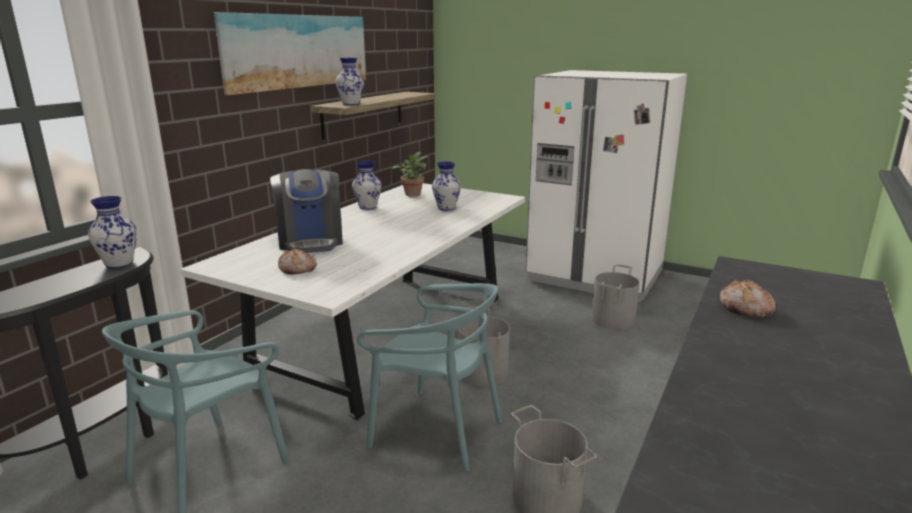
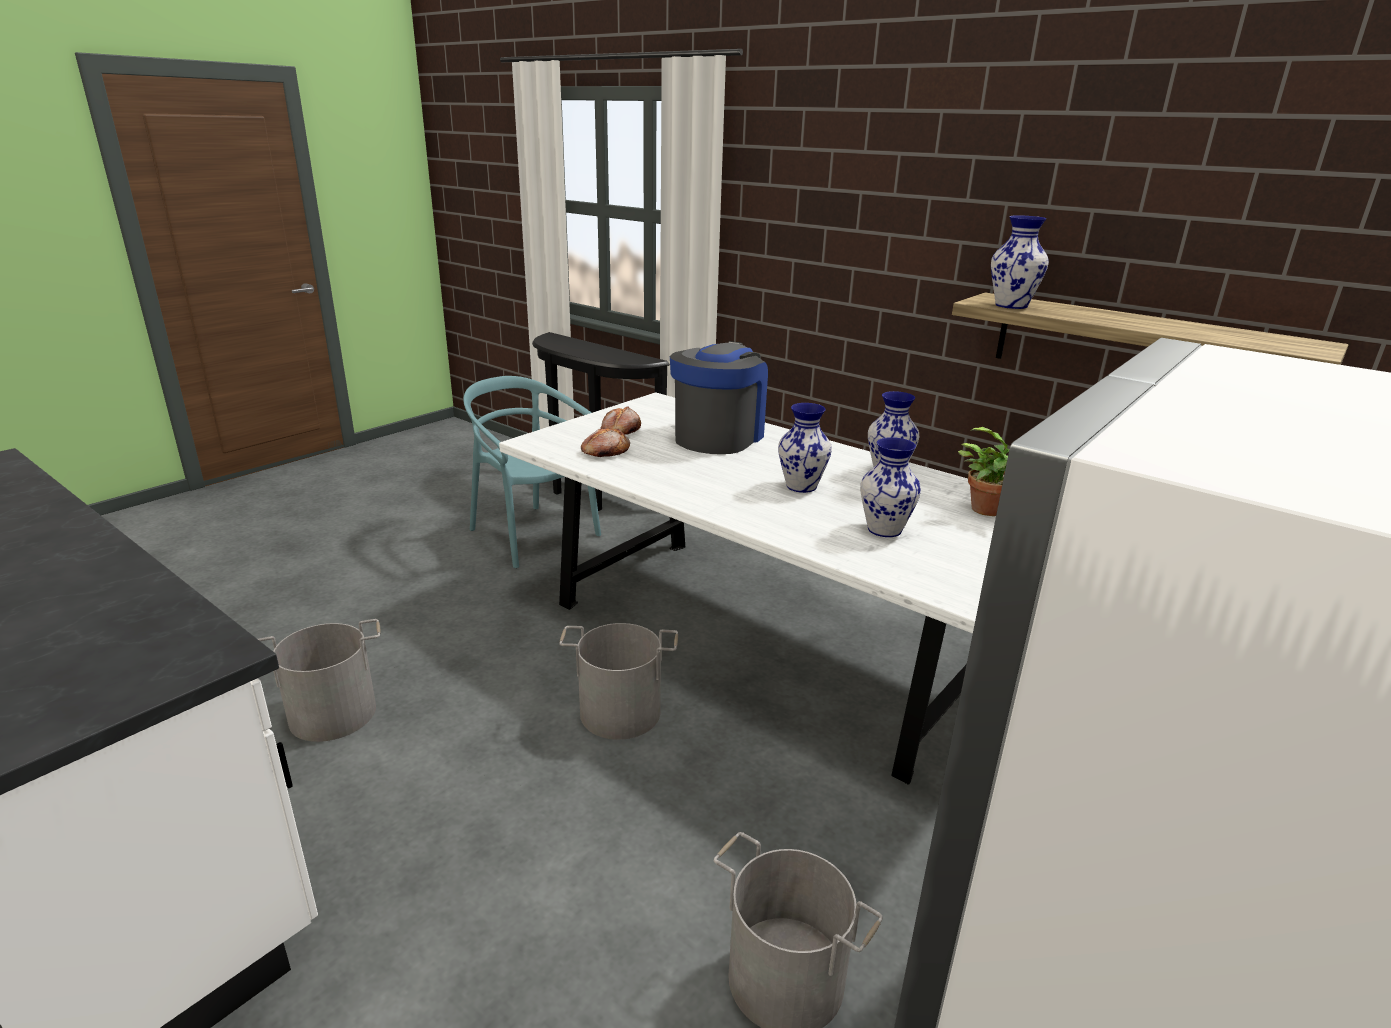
camera: 100 degrees right, 5 degrees up
(118, 264) = (619, 358): vase -> vase (801, 486)
(297, 51) = (980, 195): picture -> none
(311, 241) = (718, 436): coffee machine -> coffee machine turned 120 degrees clockwise
(436, 430) = (506, 654): turquoise chair -> none
(745, 308) = (98, 592): bread -> bread (605, 452)

